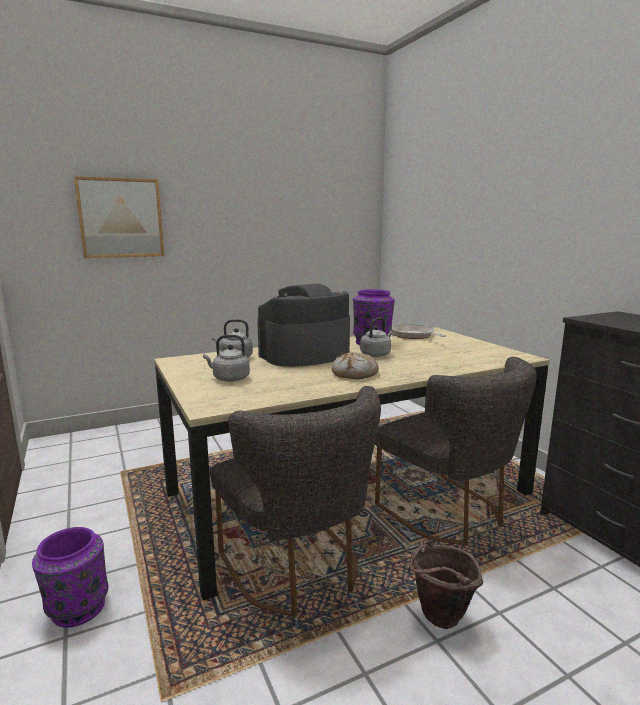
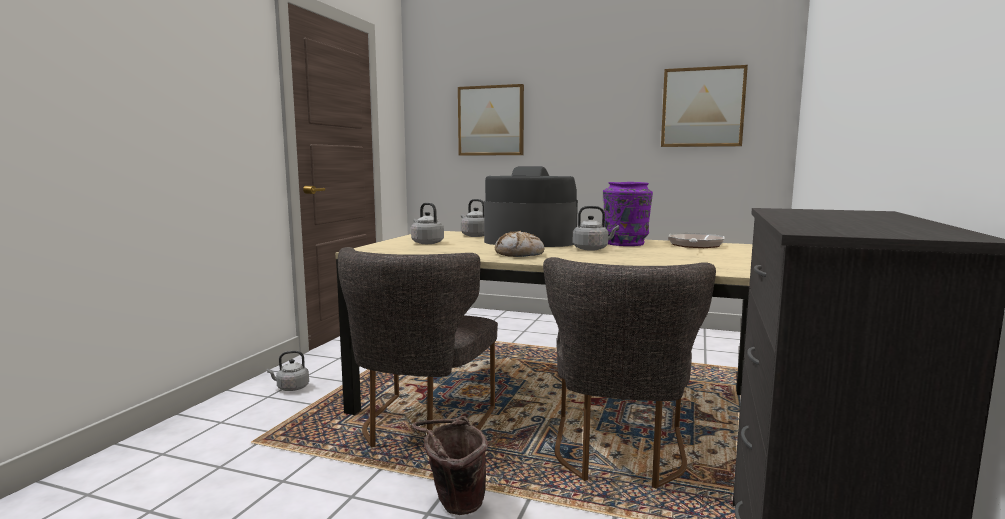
camera: 45 degrees right, 5 degrees down
(77, 608) = (291, 388): purple vase -> grey kettle
(321, 212) = (702, 107): none -> picture

